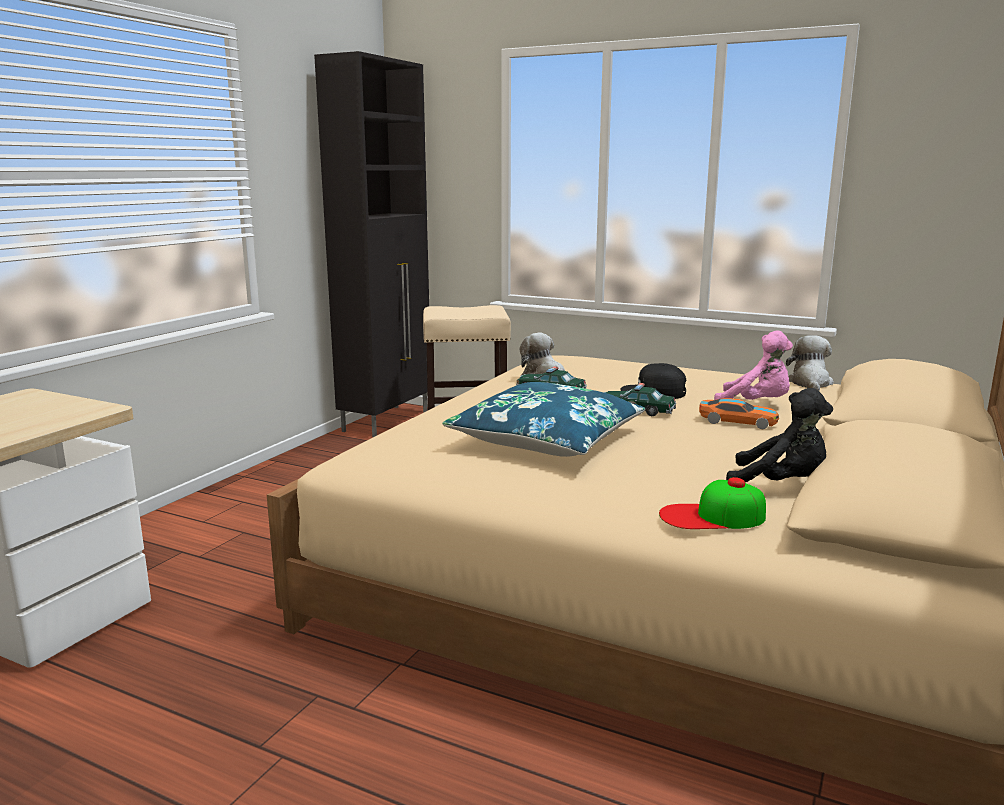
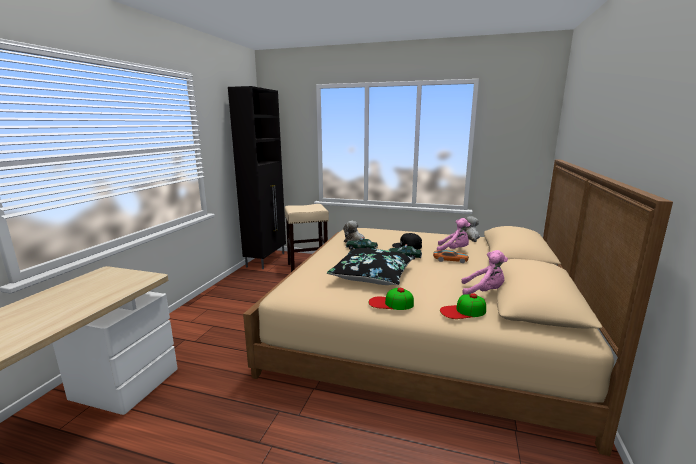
camera: 10 degrees left, 0 degrees up
(547, 439) = (372, 275): blue pillow -> black pillow
(559, 490) = (390, 303): none -> cap
(781, 485) = (484, 292): black plush toy -> pink plush toy

